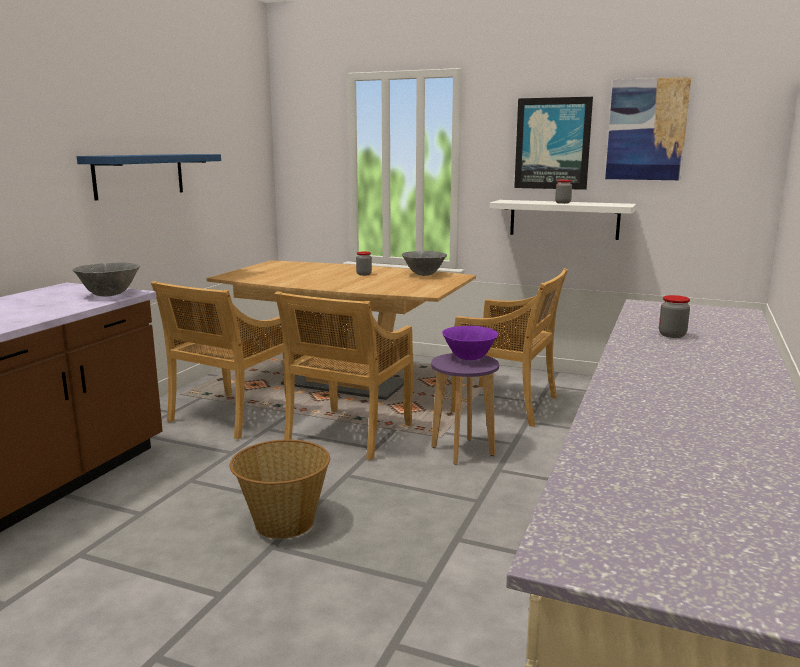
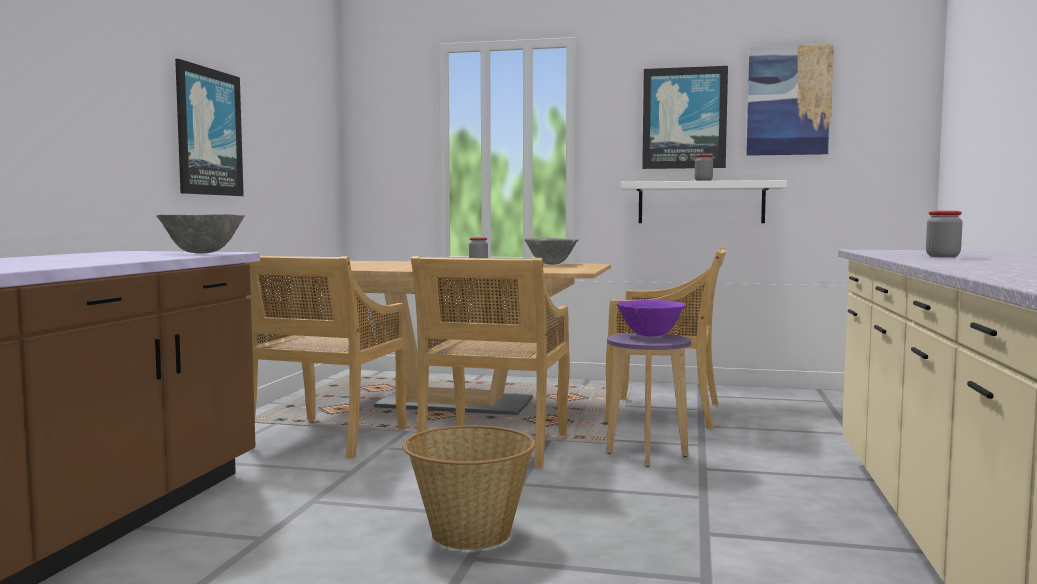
camera: 10 degrees left, 10 degrees down
(139, 175) = (208, 132): blue shelf -> picture

